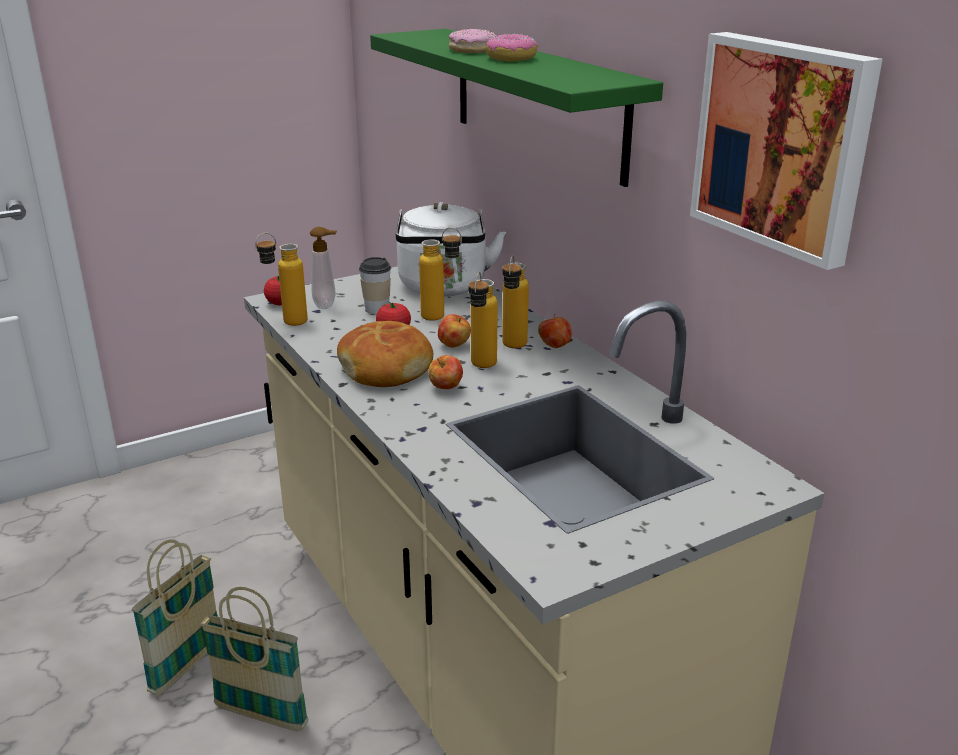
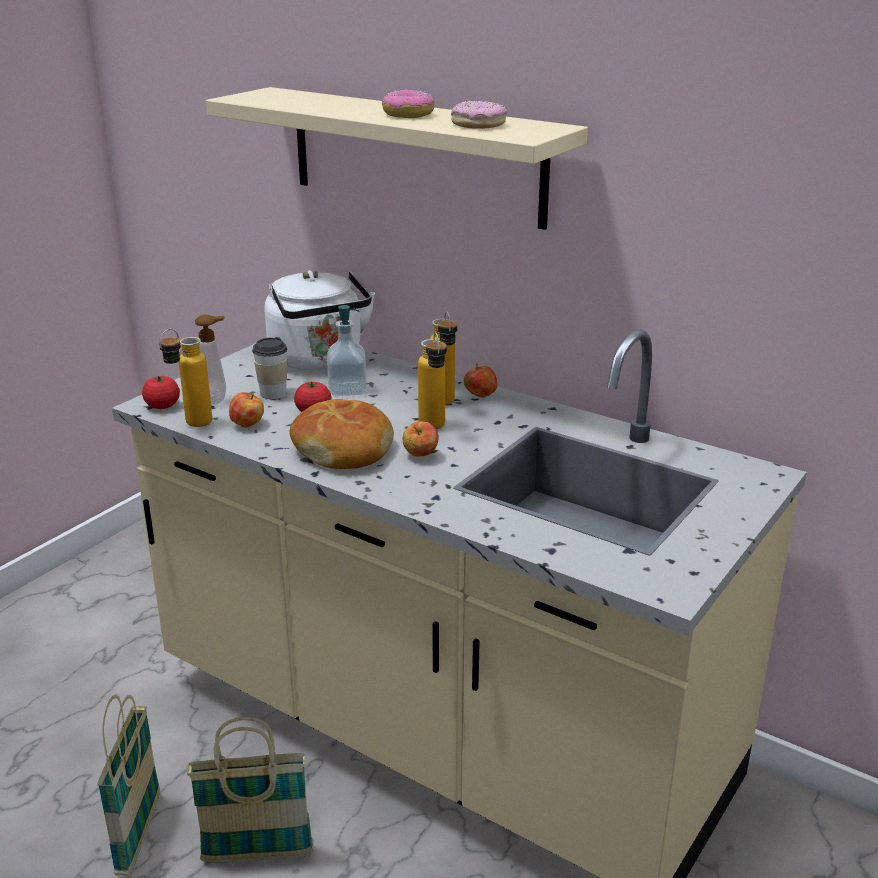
camera: 25 degrees left, 0 degrees up
(441, 318) = (347, 390): bottle -> soap dispenser
(454, 345) = (386, 413): apple -> apple (247, 424)
(472, 50) = (352, 109): donut -> donut (478, 124)
(537, 101) = (415, 155): green shelf -> beige shelf
(783, 145) = (736, 174): picture -> none

